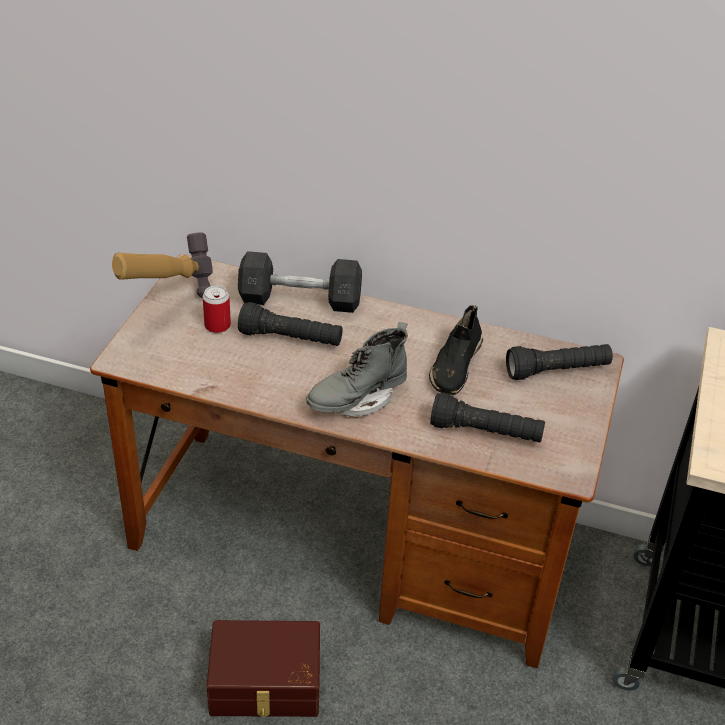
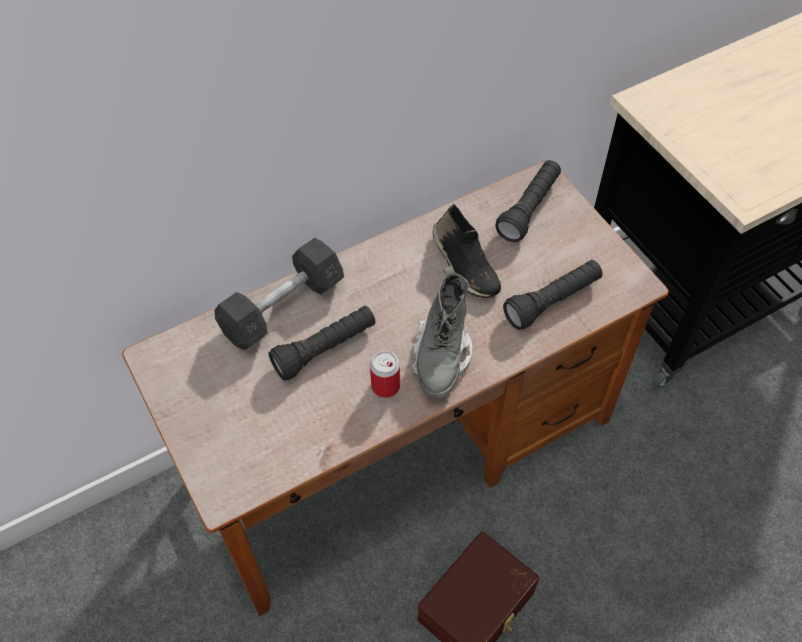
camera: 45 degrees left, 15 degrees up
(167, 309) = (192, 414): hammer -> none
(217, 326) = (254, 390): can -> can (385, 386)

